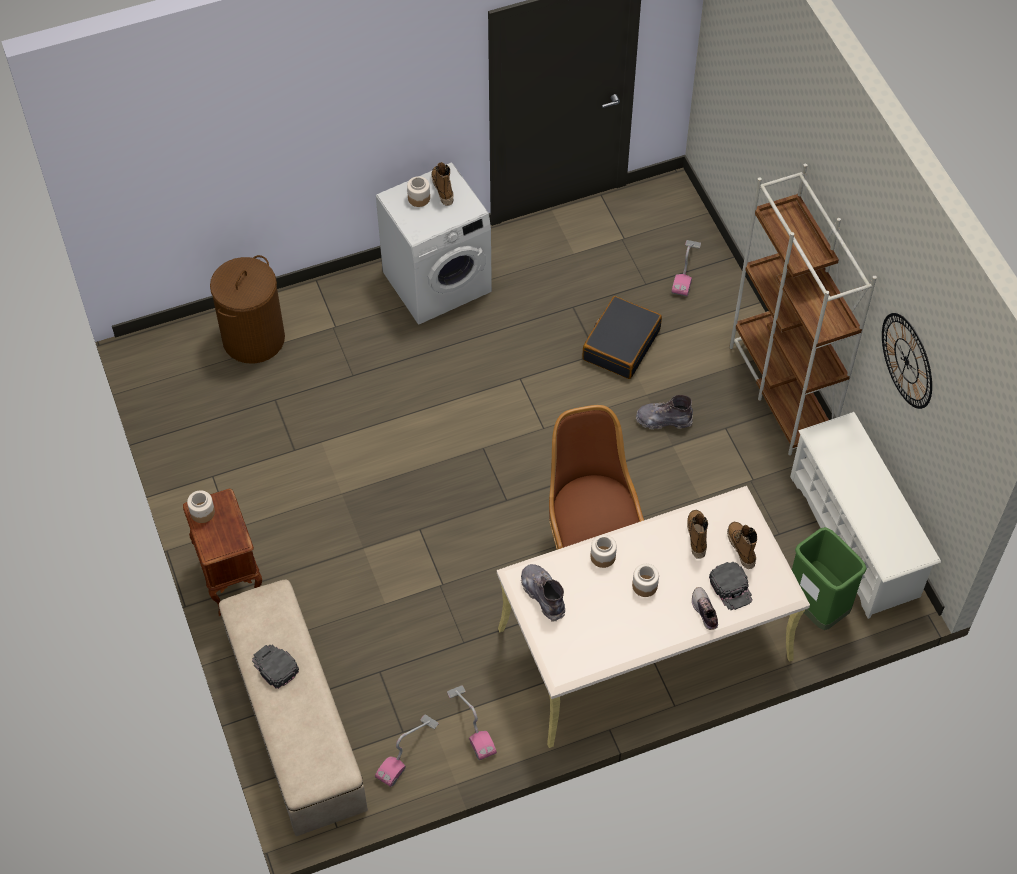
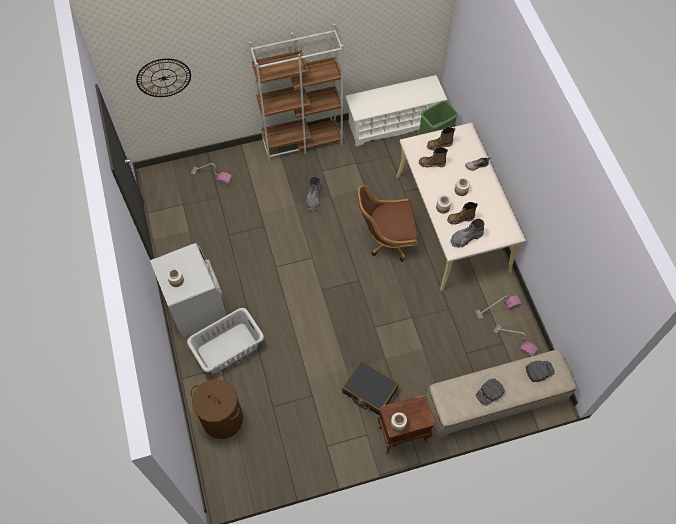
camera: 85 degrees left, 5 degrees up
(369, 330) = (227, 348): none -> grey laundry basket
(442, 189) = (171, 266): boot -> boot (460, 219)
(621, 344) = (259, 213): black suitcase -> black suitcase (369, 390)
(731, 588) = (463, 152): black cap -> black cap (539, 371)
(907, 360) = (371, 32): wall clock -> wall clock (163, 78)

